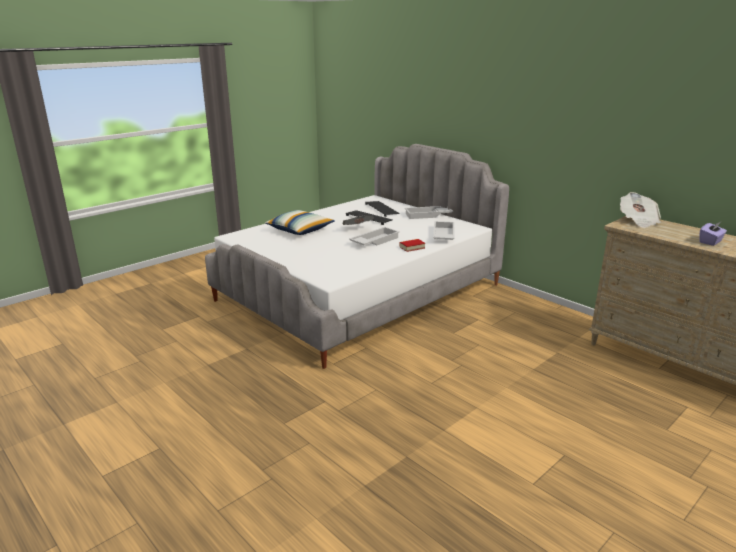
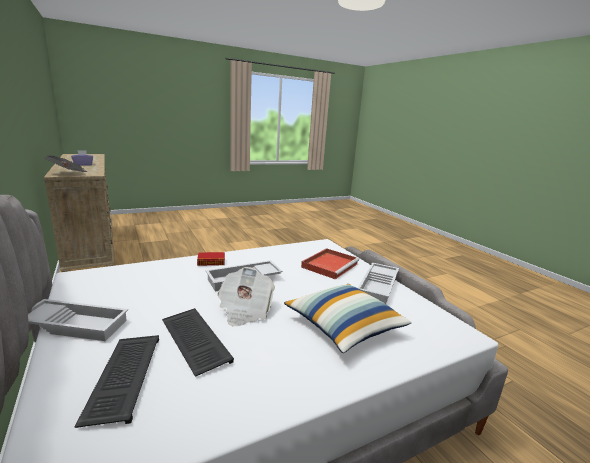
camera: 165 degrees left, 5 degrees down
(316, 260) = (330, 265): none -> red tray
(442, 235) = (145, 272): white tray -> white tray (379, 286)

